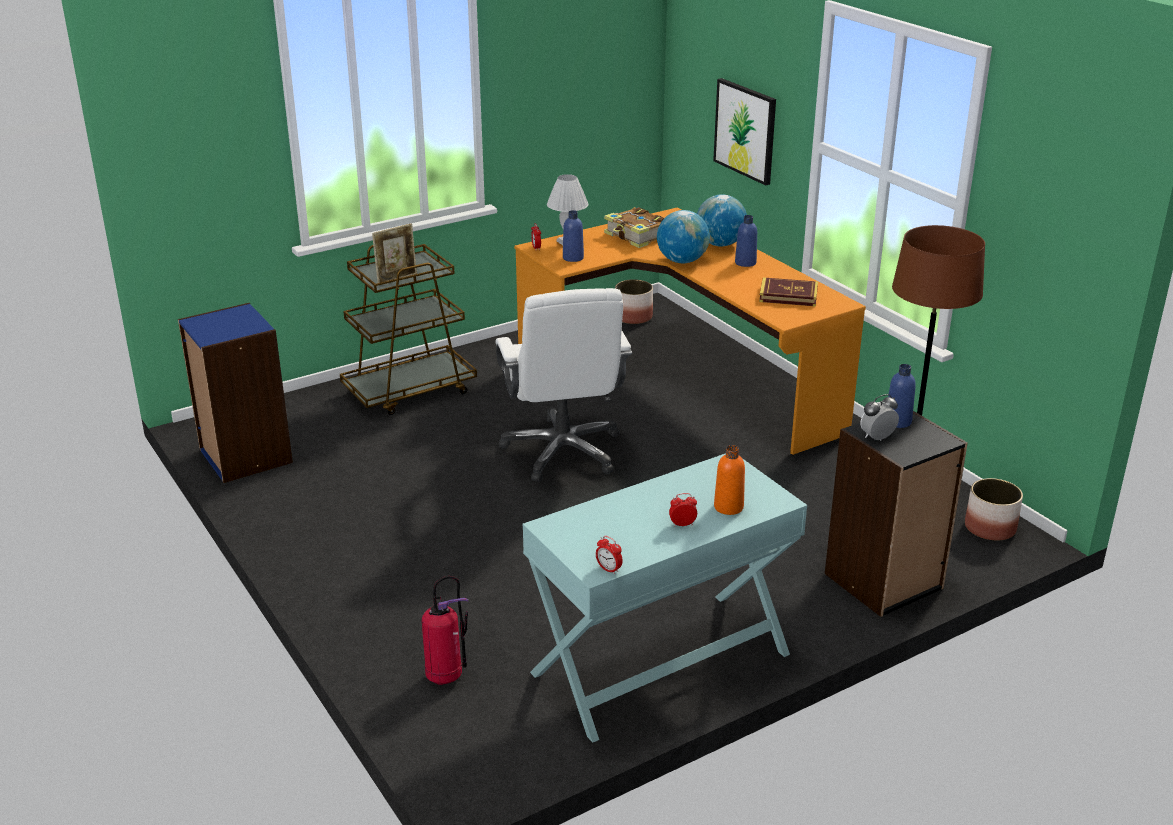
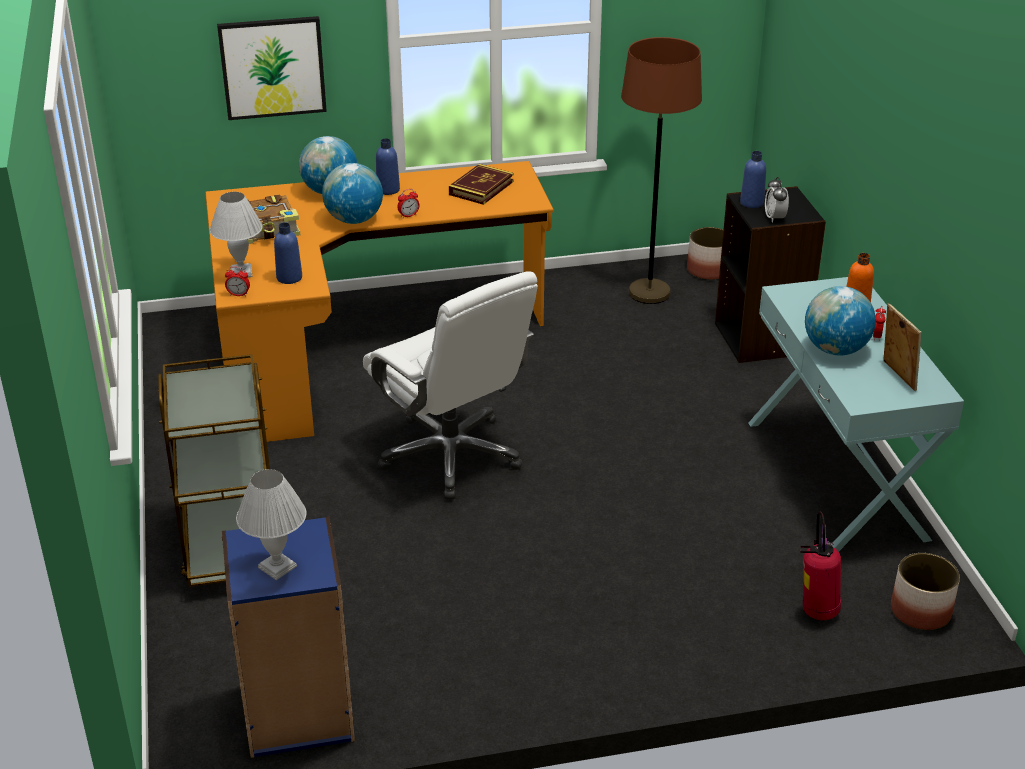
camera: 70 degrees left, 5 degrees up
(215, 325) = (276, 567): none -> white table lamp
(396, 278) = (234, 405): picture frame -> picture frame (896, 376)
(563, 451) = (452, 455): white office chair -> white office chair turned 45 degrees clockwise
(609, 569) = (938, 385): alarm clock -> alarm clock (408, 215)
(633, 317) = (188, 343): planter -> planter (920, 611)
(638, 503) = (835, 349): none -> globe

